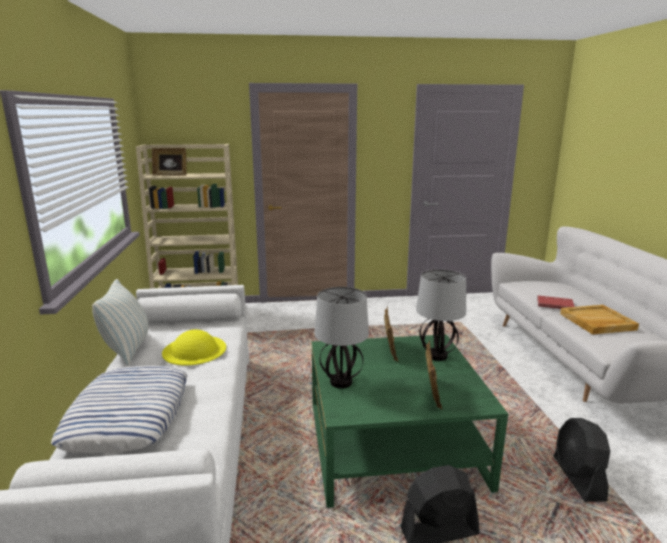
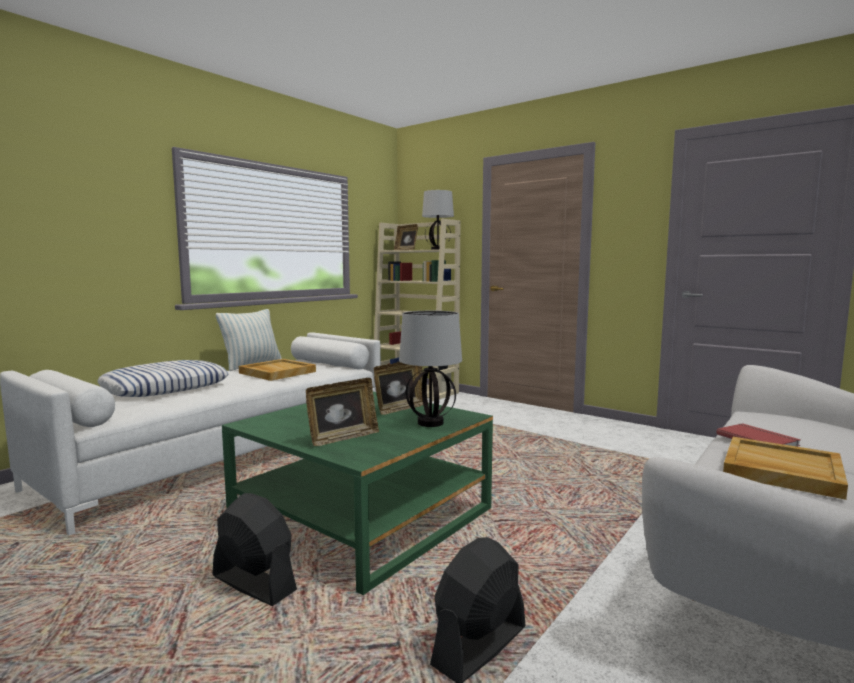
camera: 45 degrees right, 10 degrees down
(194, 350) = (276, 372): yellow hat -> beige tray
(341, 382) = (304, 411): table lamp -> table lamp (437, 249)

